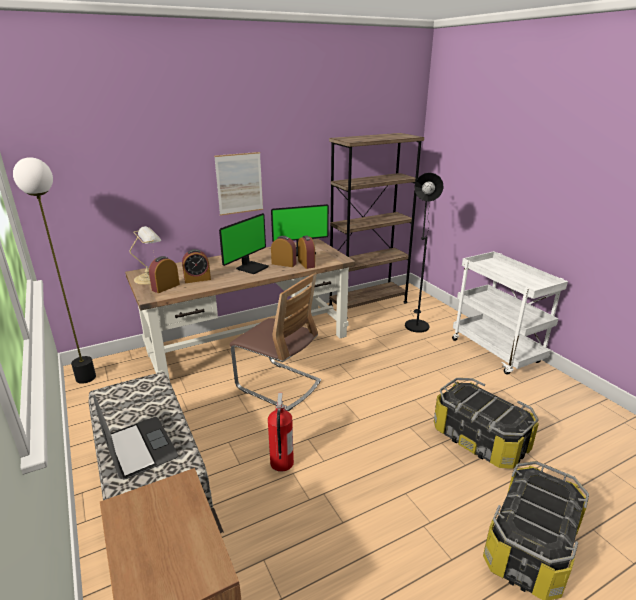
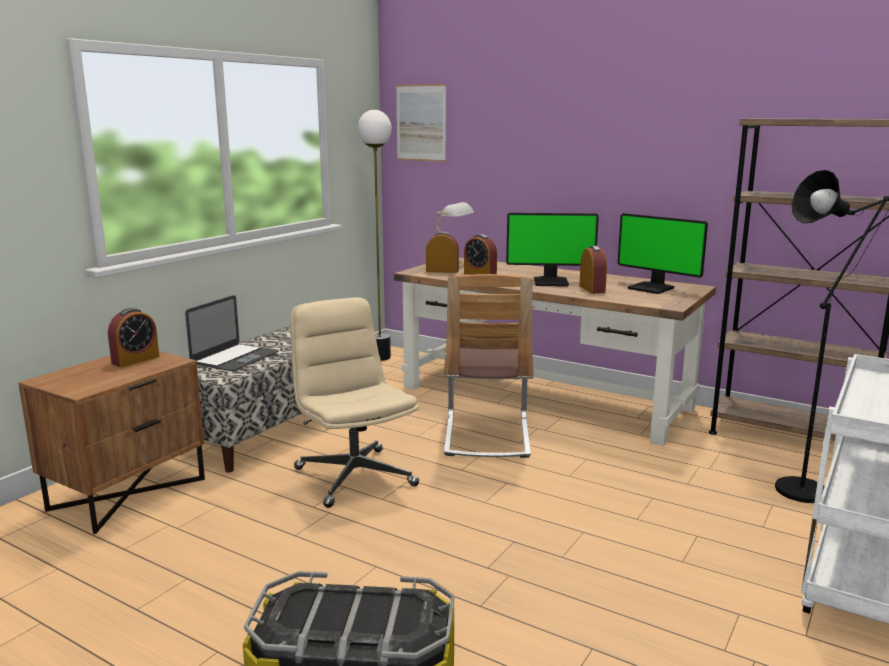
camera: 60 degrees right, 10 degrees down
(239, 183) = (601, 174): picture -> picture (421, 123)
(281, 463) = (354, 476): fire extinguisher -> beige office chair
(306, 264) = (615, 296): alarm clock -> alarm clock (135, 360)
(480, 439) = (558, 610): storage box -> none

